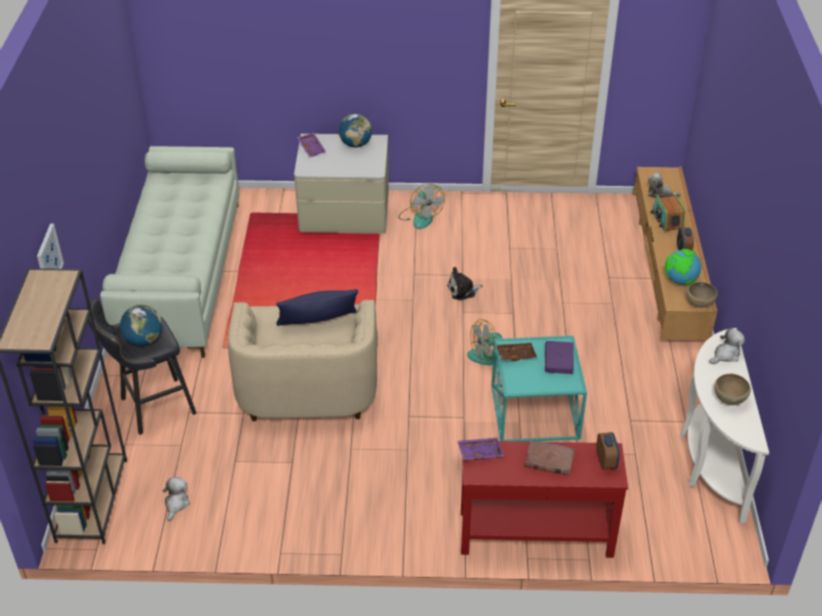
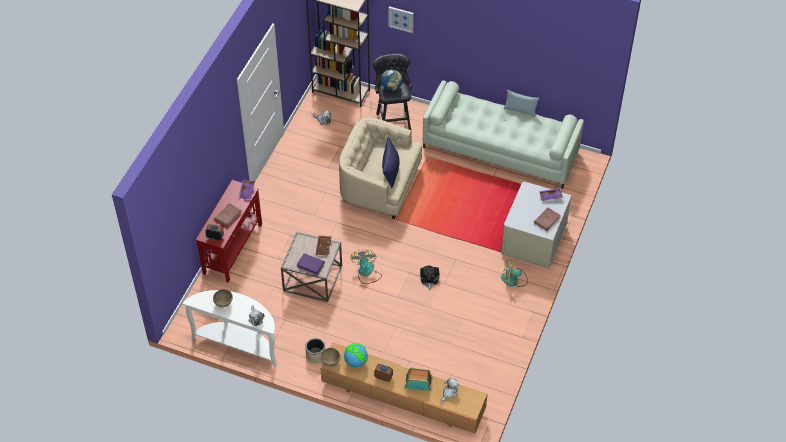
camera: 110 degrees right, 10 degrees up
(137, 217) = (520, 110): none -> blue pillow
(355, 144) = (547, 220): globe -> brown book
(534, 412) = (312, 277): turquoise side table -> brown side table
(666, 367) = (316, 355): none -> beige planter

